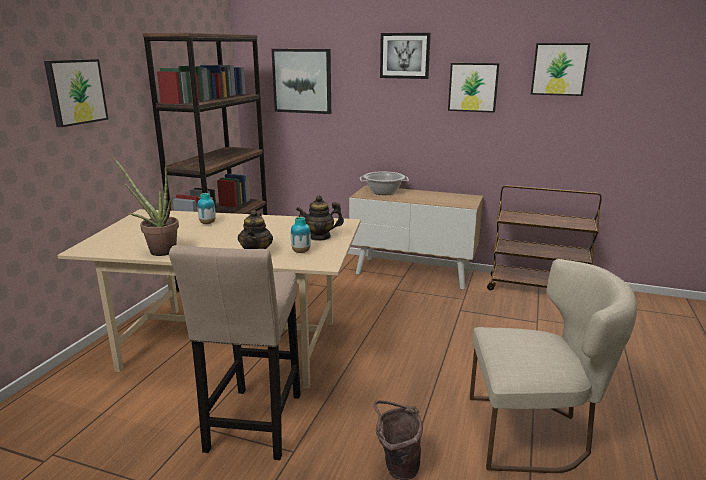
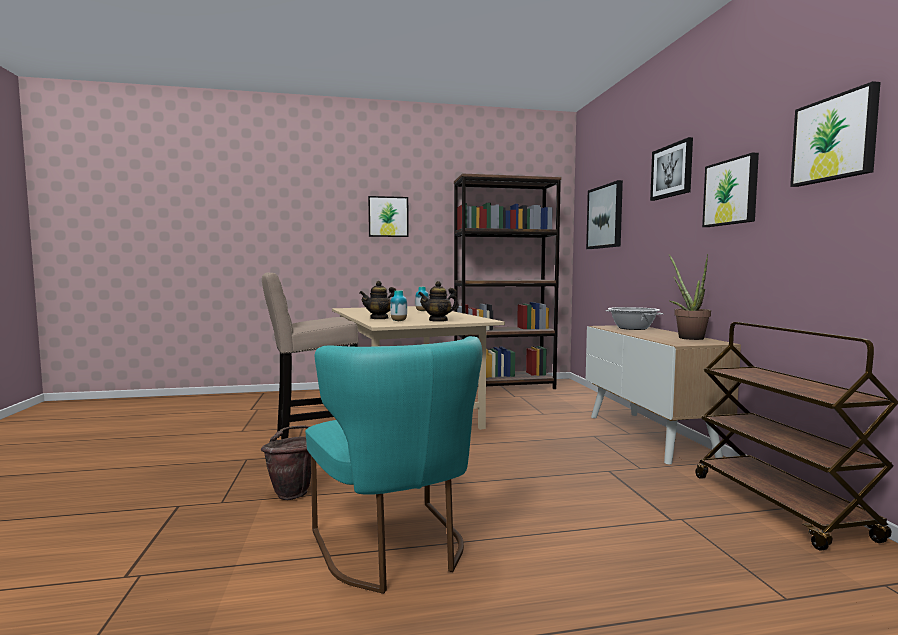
camera: 60 degrees right, 15 degrees down
(158, 250) = (359, 312): potted plant -> potted plant (687, 337)
(320, 237) = (438, 320): teapot -> teapot turned 75 degrees counterclockwise
(534, 433) = (396, 550): beige chair -> turquoise chair

